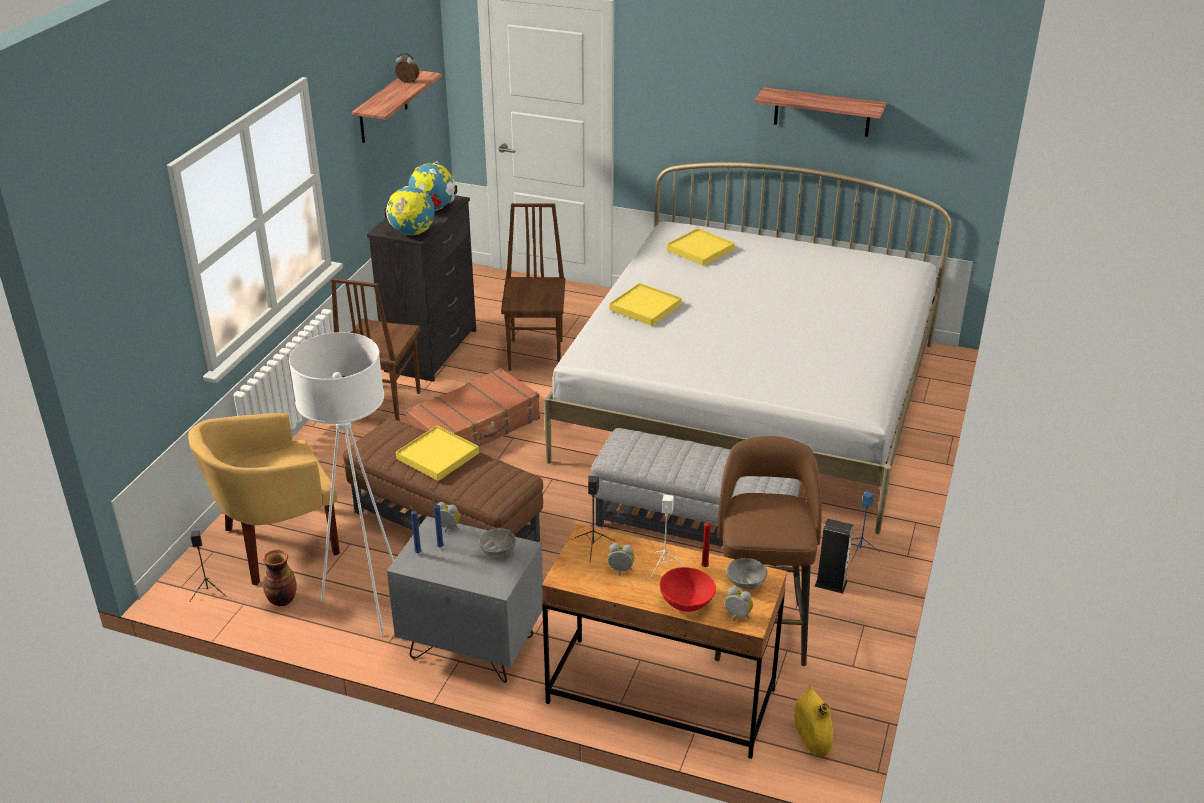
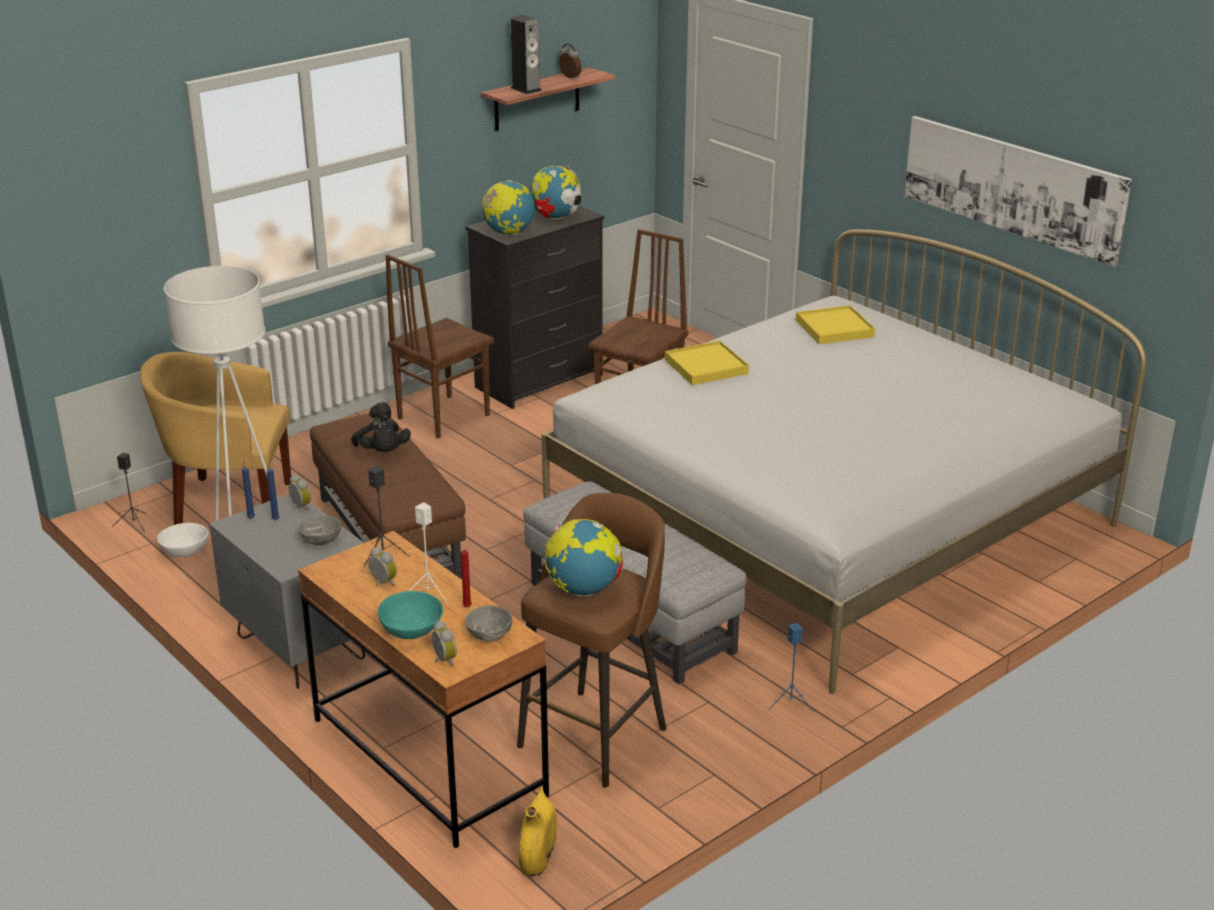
camera: 30 degrees right, 5 degrees down
(281, 600) = (184, 551): vase -> white bowl
(437, 456) = (383, 452): yellow tray -> black plush toy
(475, 427) = (508, 460): brown suitcase -> none
(686, 601) = (412, 630): red bowl -> turquoise bowl
(768, 521) = (584, 590): none -> globe
(822, 112) = (1012, 187): shelf -> picture
(830, 583) = (721, 722): speaker -> speaker (526, 89)

